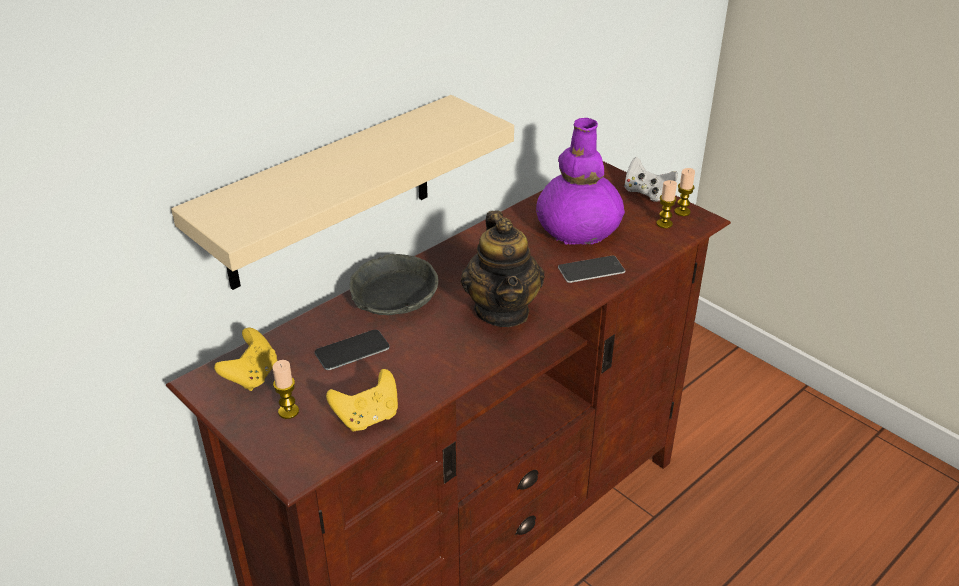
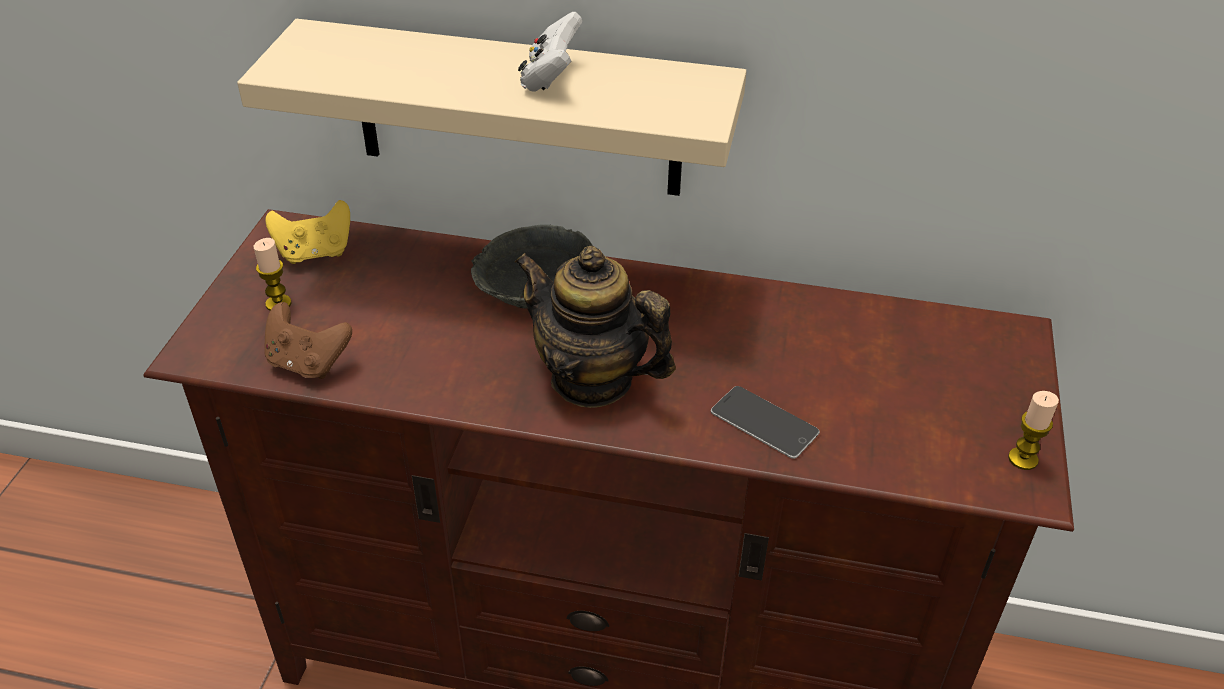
camera: 55 degrees right, 5 degrees up
(352, 350) = (411, 298): phone -> none
(367, 417) = (308, 363): yellow game controller -> brown game controller
(502, 310) = (592, 379): teapot -> teapot turned 75 degrees clockwise
(578, 229) = (844, 369): purple vase -> none
(647, 193) = (1023, 400): white game controller -> white game controller (550, 78)
(664, 224) = (965, 452): candle -> none

